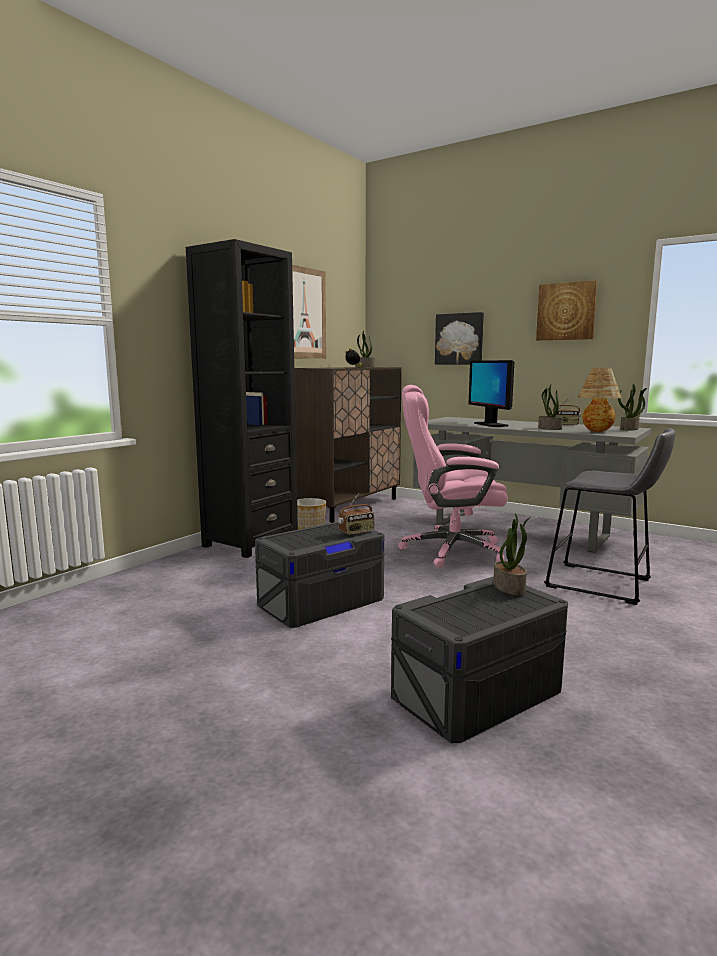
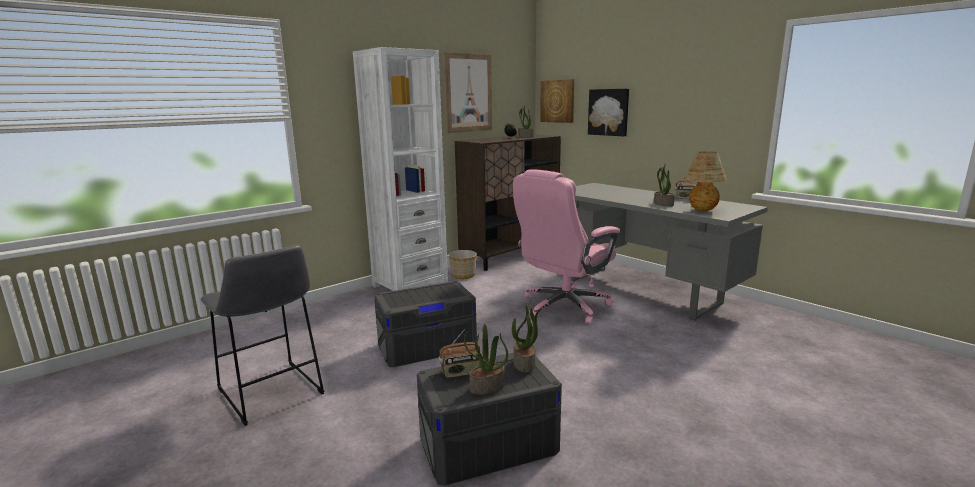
camera: 15 degrees right, 5 degrees up
(250, 542) = (410, 285): black bookcase -> white bookcase
(356, 532) = (454, 294): radio -> radio (460, 372)
(450, 550) = (564, 306): pink office chair -> pink office chair turned 60 degrees counterclockwise
(490, 424) = (615, 196): monitor -> none
(566, 311) = (700, 89): picture -> picture (558, 101)
(604, 585) = (676, 355): grey stool -> grey stool (272, 394)
(629, 429) = (741, 208): potted plant -> potted plant (487, 387)

